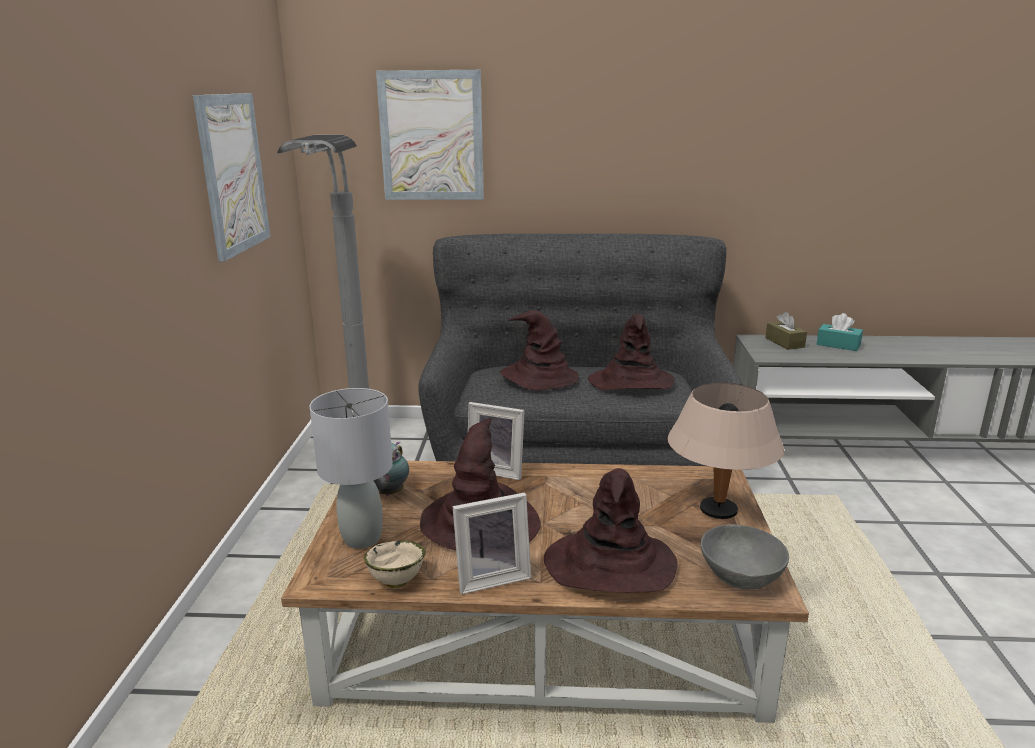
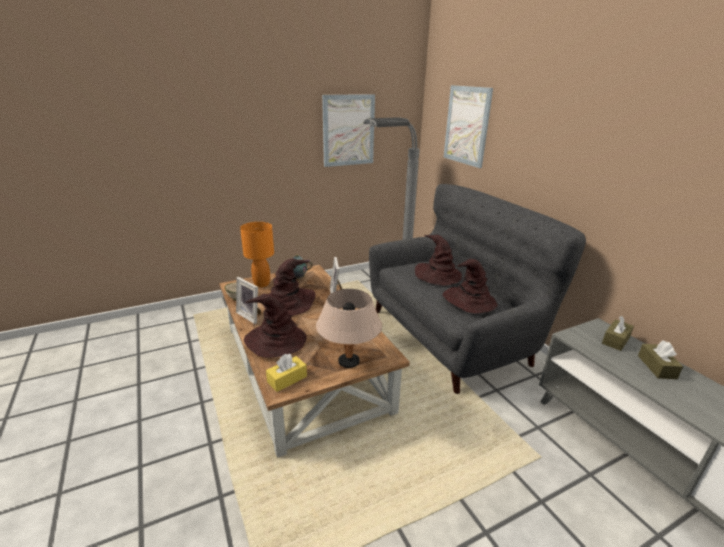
camera: 60 degrees right, 5 degrees up
(361, 539) = (262, 283): grey table lamp -> orange table lamp
(741, 577) = (287, 379): grey bowl -> yellow tissue box
(838, 345) = (656, 367): turquoise tissue box -> brown tissue box

